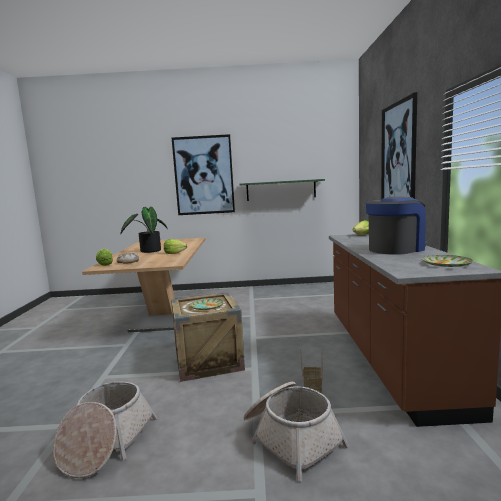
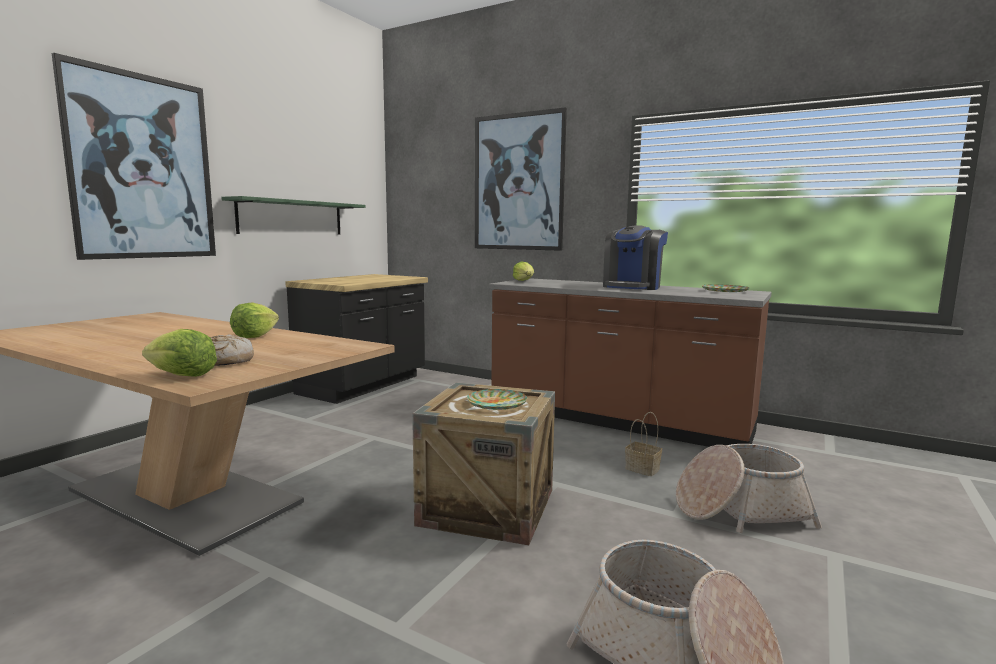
camera: 60 degrees left, 0 degrees up
(148, 251) = (146, 342): potted plant -> none
(313, 289) = (364, 385): none -> black counter
(396, 249) = (632, 287): coffee machine -> coffee machine turned 150 degrees counterclockwise

